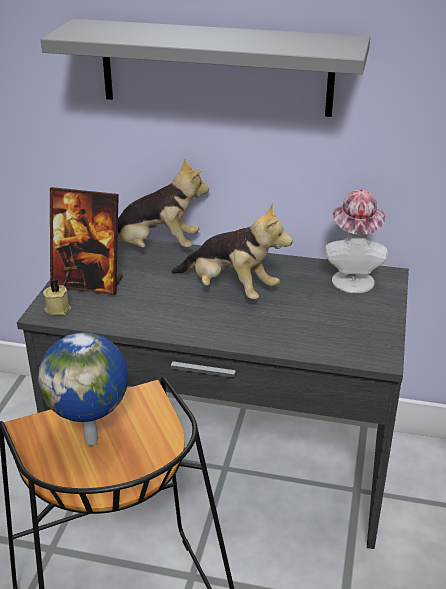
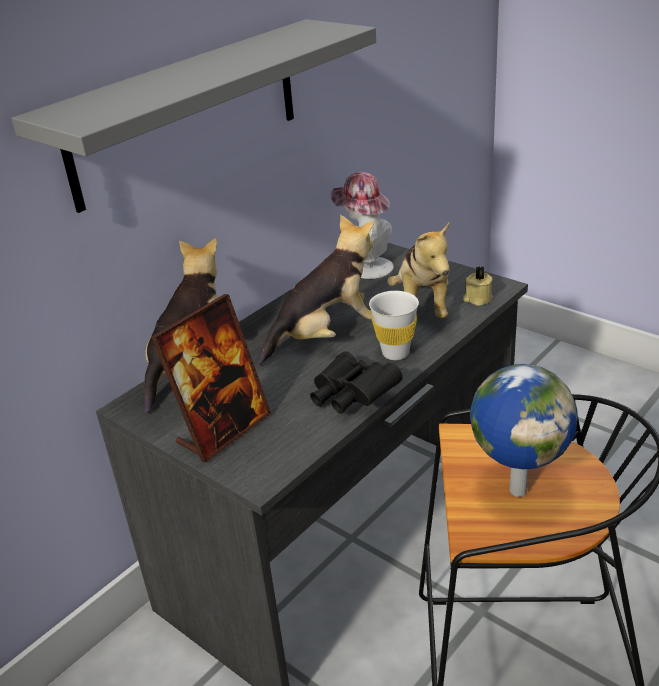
camera: 60 degrees left, 0 degrees up
(58, 308) = (260, 464): beige candle -> beige candle (477, 299)
(154, 323) = (351, 397): none -> black binoculars
(227, 328) = (395, 353): none -> white cup
(312, 324) = (423, 305): none -> plush toy

